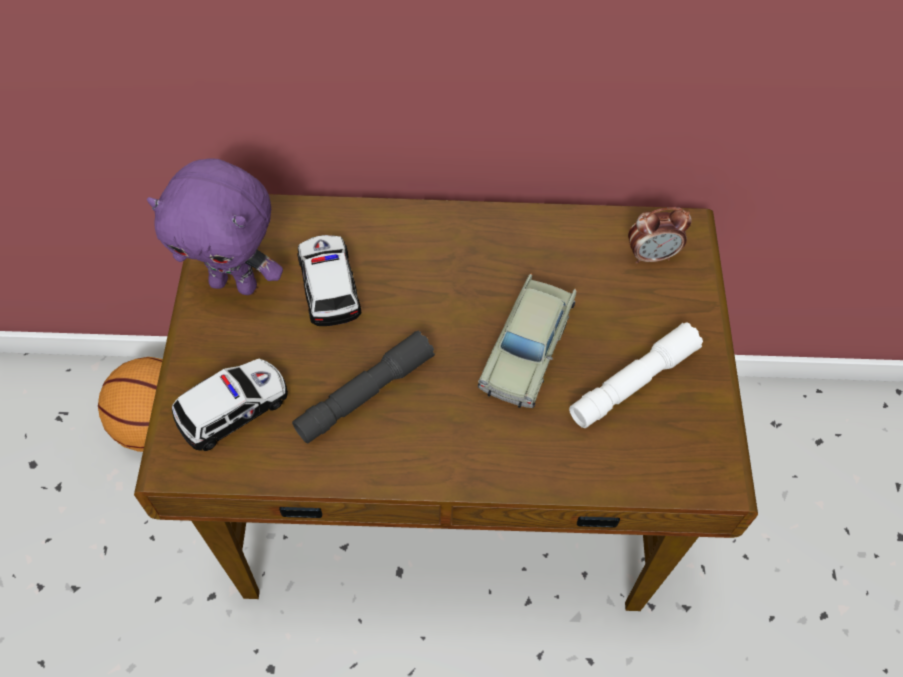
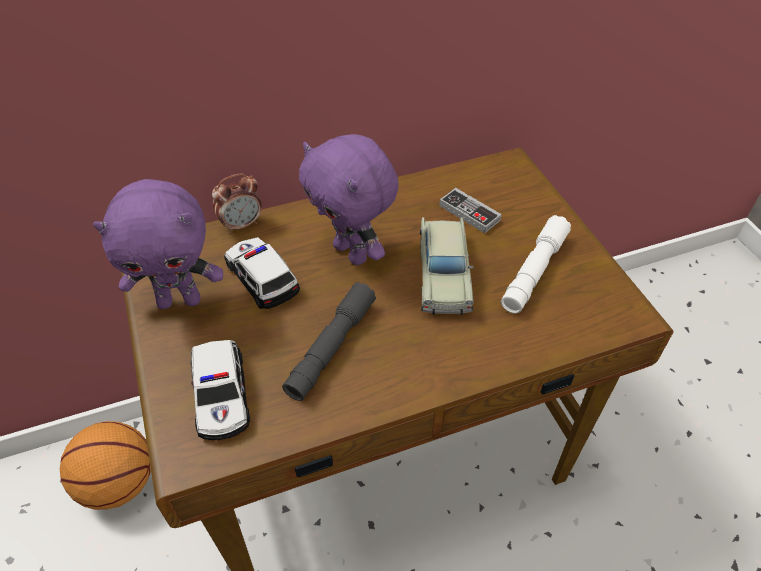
camera: 20 degrees left, 10 degrees down
(233, 407) = (221, 396): toy car -> toy car turned 135 degrees clockwise
(439, 287) = (352, 253): none -> purple plush toy
(598, 280) = (469, 213): none -> game controller
(651, 255) = (498, 186): alarm clock -> alarm clock (242, 224)

